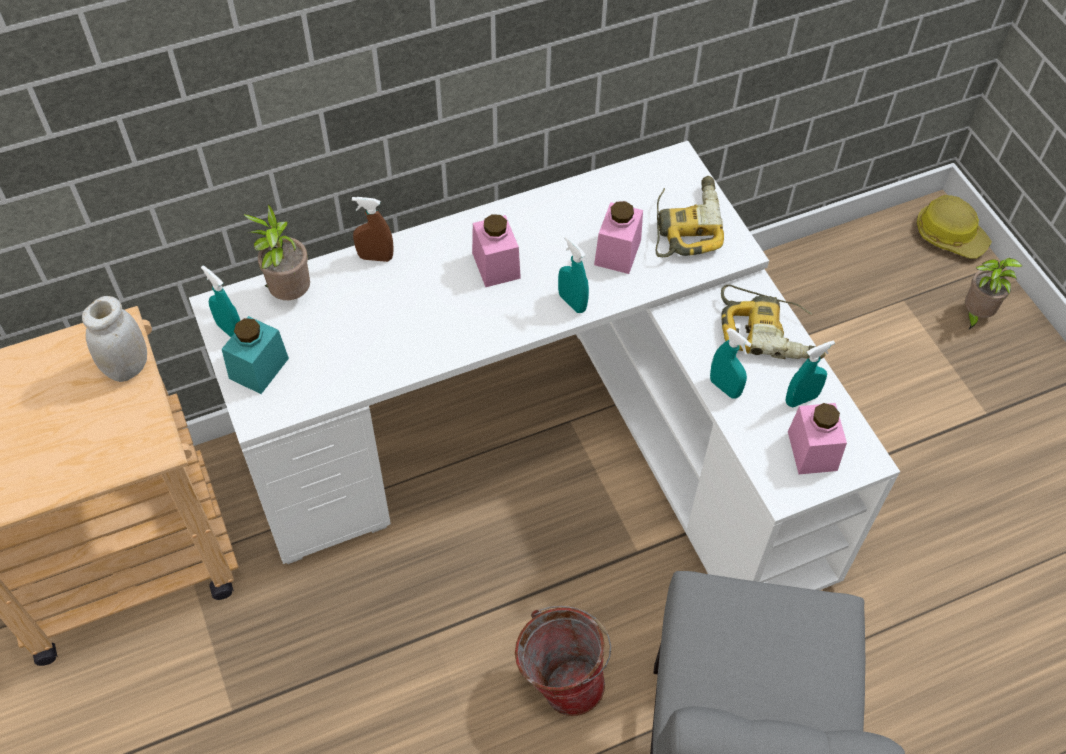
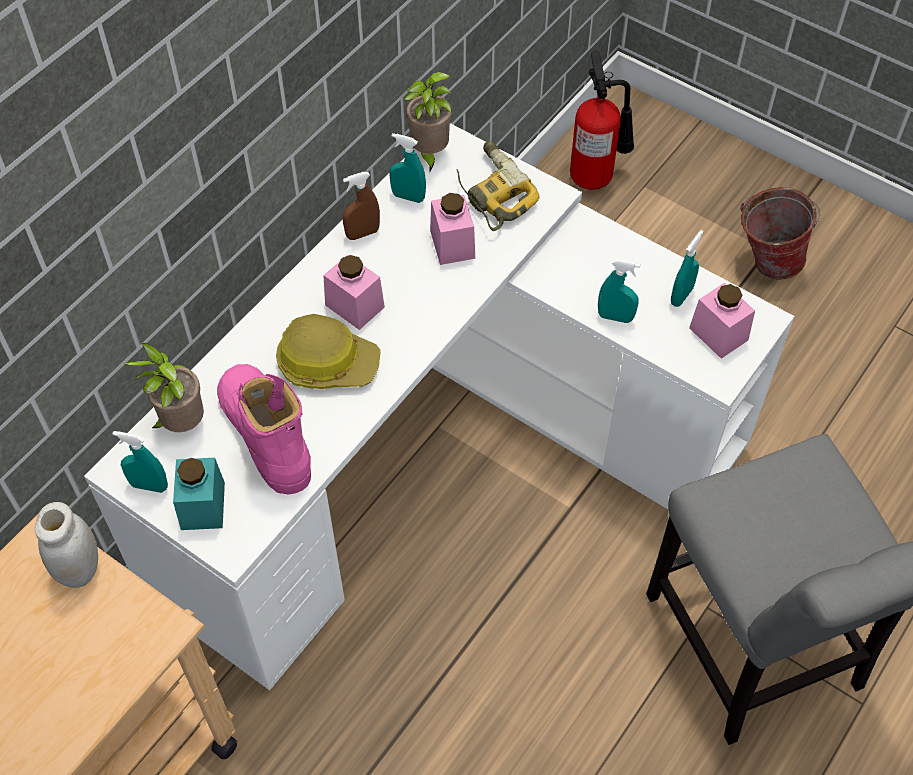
camera: 30 degrees left, 0 degrees up
(347, 337) = (266, 435): none -> pink boot
(375, 257) = (239, 351): brown spray bottle -> brown spray bottle (362, 233)
(560, 680) = (579, 651): bucket -> bucket (765, 262)
(572, 302) = (444, 306): turquoise spray bottle -> turquoise spray bottle (408, 197)
(769, 332) = (618, 253): power drill -> none
(863, 269) = (596, 175): none -> fire extinguisher
(950, 235) = (645, 114): hard hat -> hard hat (327, 362)
(975, 315) = (707, 172): potted plant -> potted plant (429, 154)

